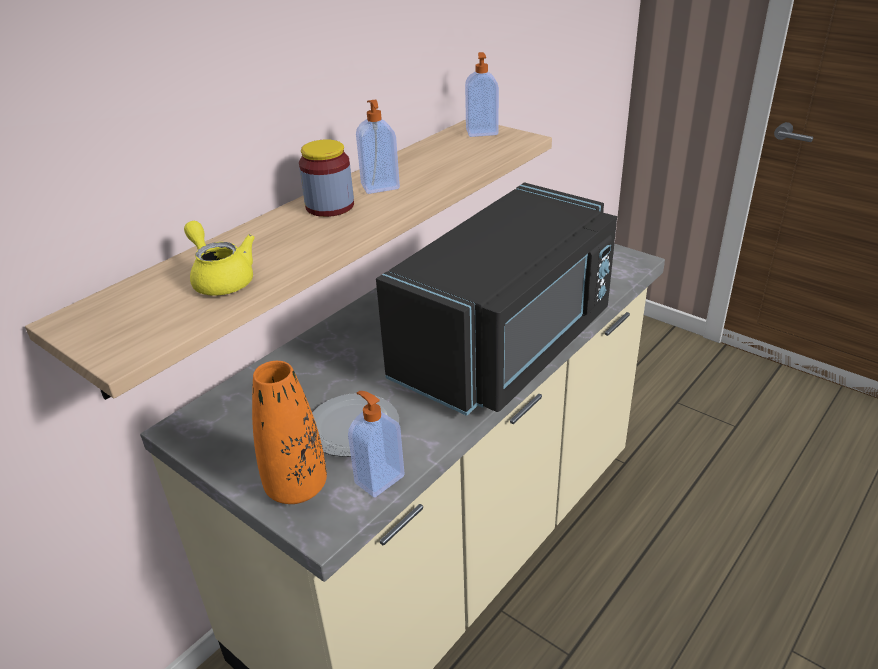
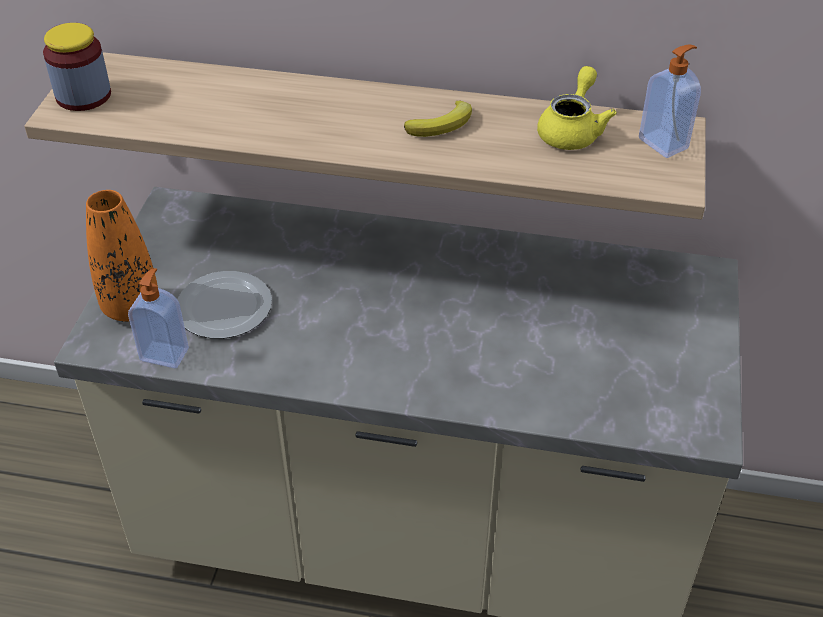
camera: 60 degrees right, 10 degrees up
(221, 279) = (196, 107): yellow teapot -> yellow teapot (572, 130)
(330, 206) = (374, 109): jar -> jar (83, 96)
(380, 187) = (442, 124): soap dispenser -> banana
(508, 346) = (422, 371): black microwave -> none

